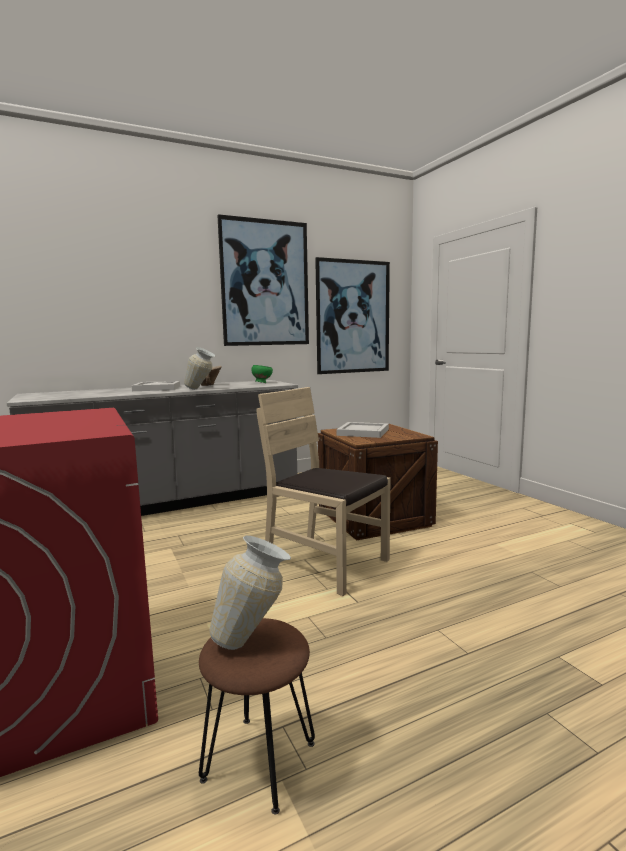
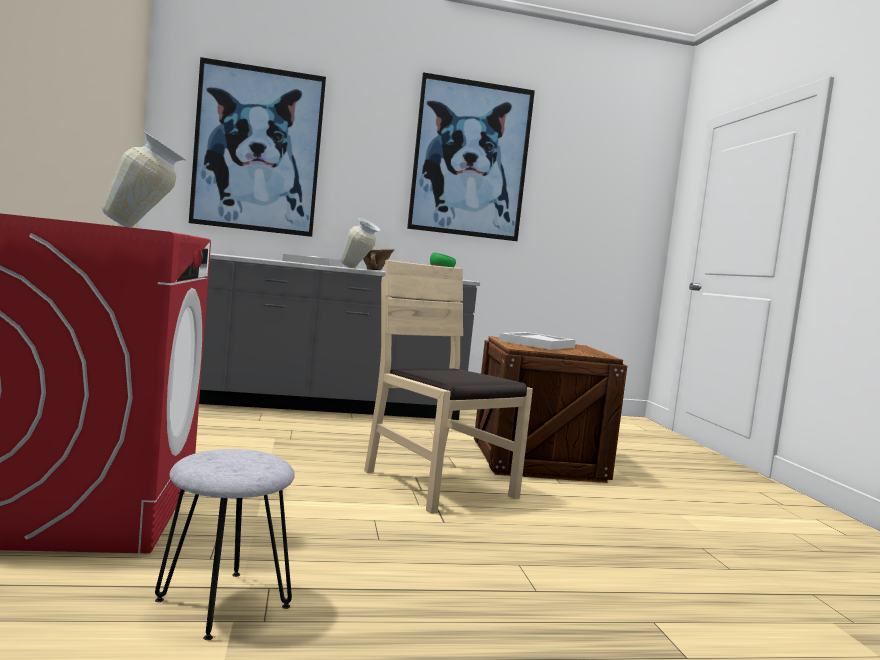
camera: 15 degrees right, 5 degrees down
(254, 639) = (236, 458): vase -> vase (143, 229)
(260, 760) = (224, 603): brown stool -> grey stool
(353, 317) = (584, 215): picture -> picture (258, 150)

